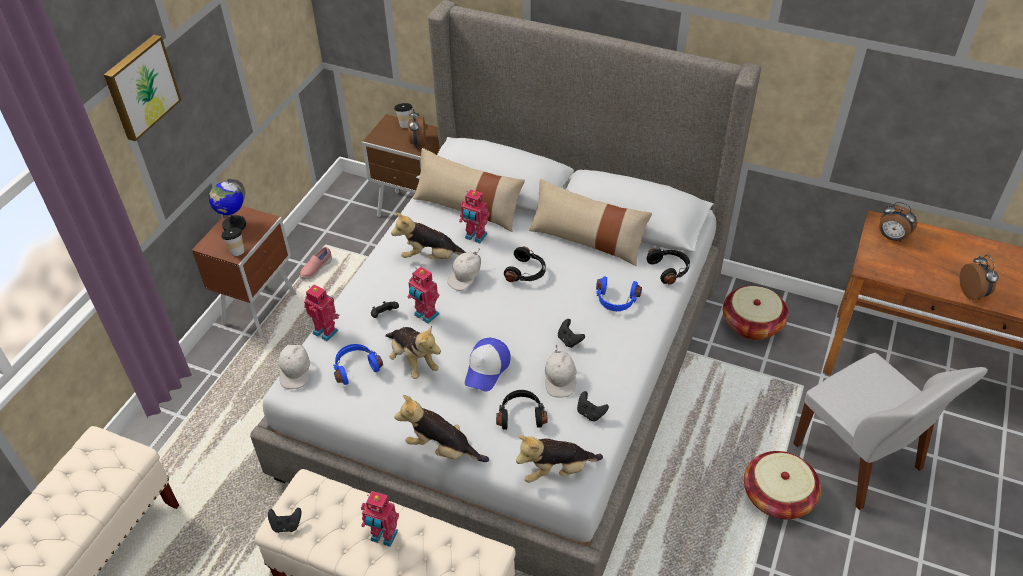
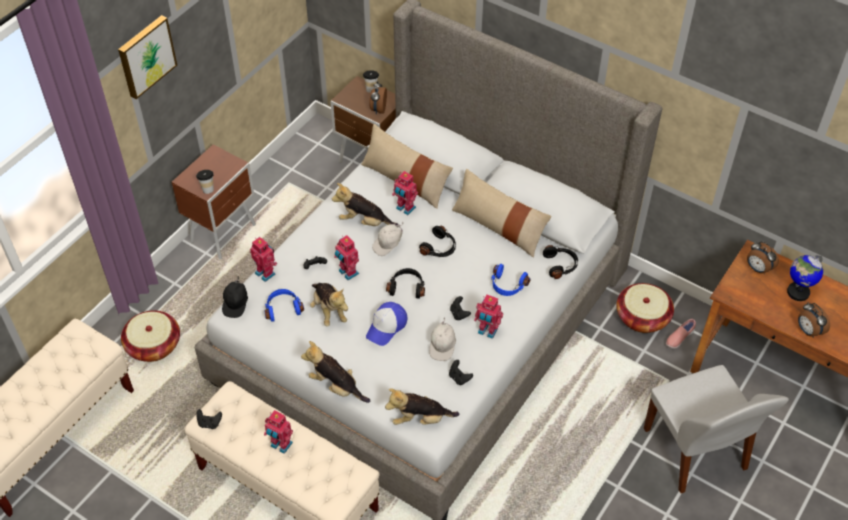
camera: 10 degrees right, 5 degrees up
(234, 225) = (209, 164): globe -> globe (797, 292)
(296, 372) = (236, 304): white cap -> black cap
(316, 269) = (276, 204): pink shoe -> pink shoe (679, 338)
(521, 415) = (404, 369): black headphones -> black headphones (407, 287)
(608, 355) = (487, 331): none -> toy robot
(777, 496) = (615, 470): basket -> basket (153, 345)
(973, 293) = (808, 331): alarm clock -> alarm clock turned 150 degrees clockwise

